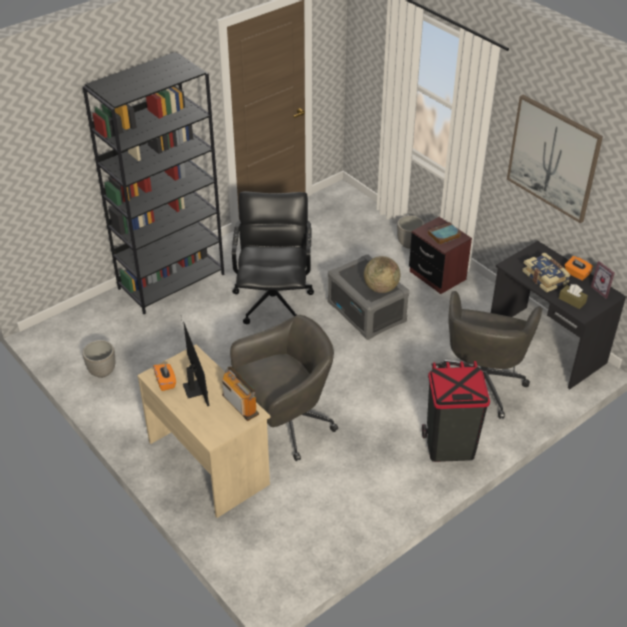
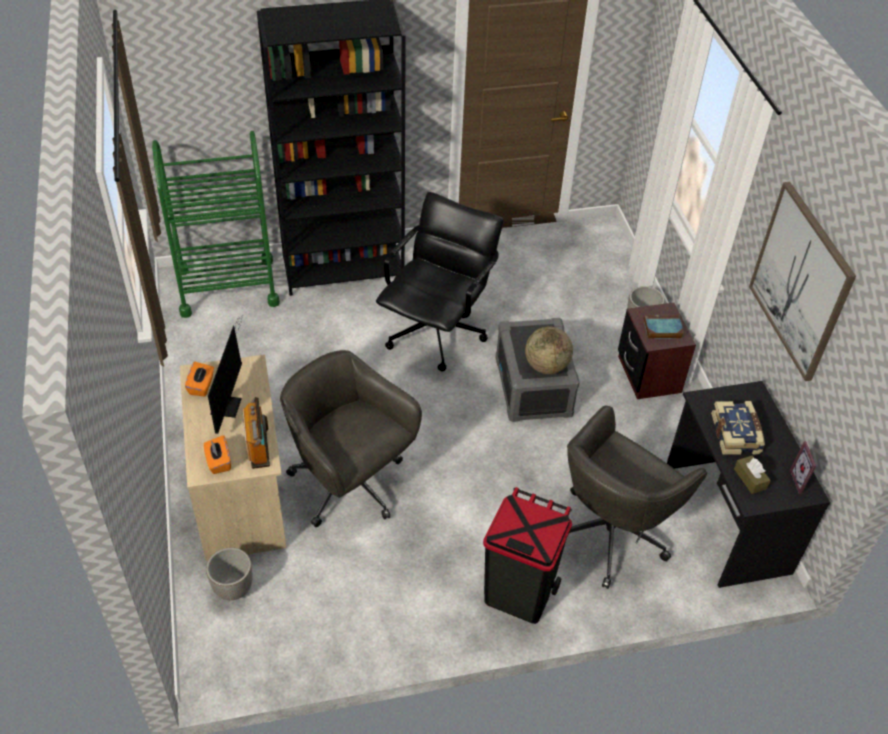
camera: 25 degrees right, 5 degrees up
(89, 325) = (227, 287): none -> green cart
(102, 371) = (205, 344): planter -> planter (233, 588)
(285, 425) = (350, 485): grey office chair -> grey office chair turned 135 degrees counterclockwise
(576, 274) = (782, 445): orange tissue box -> orange tissue box (218, 462)

